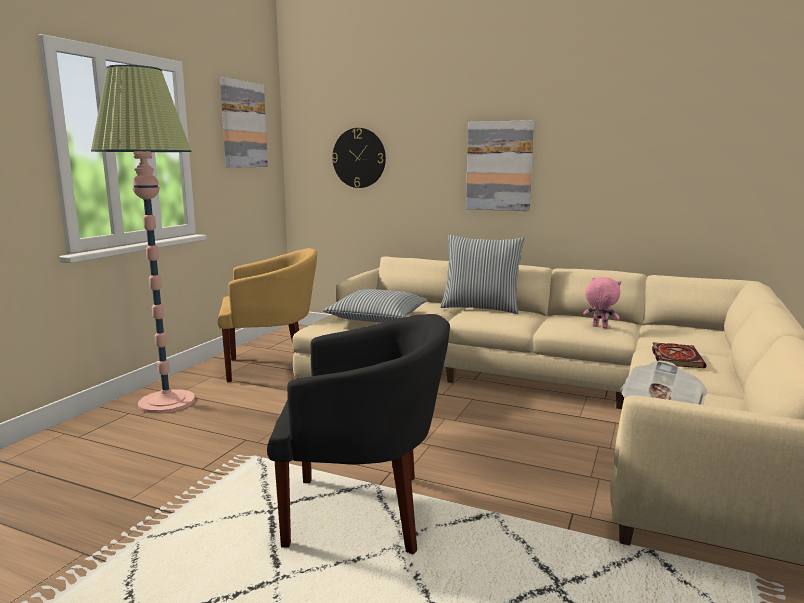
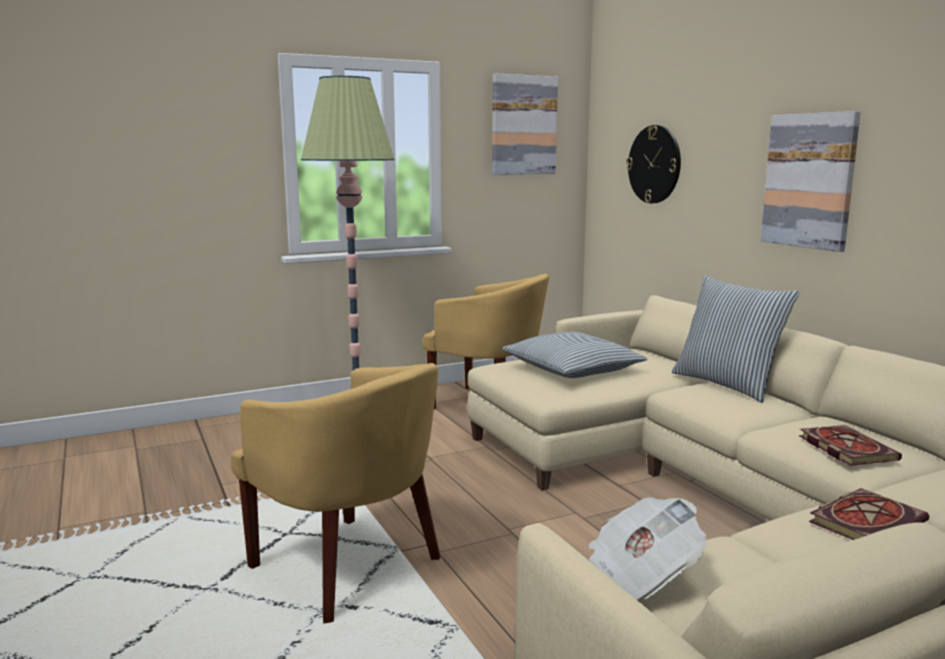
camera: 40 degrees right, 0 degrees up
(362, 512) = (348, 568): black armchair -> yellow armchair
(599, 327) = (844, 448): pink plush toy -> book

